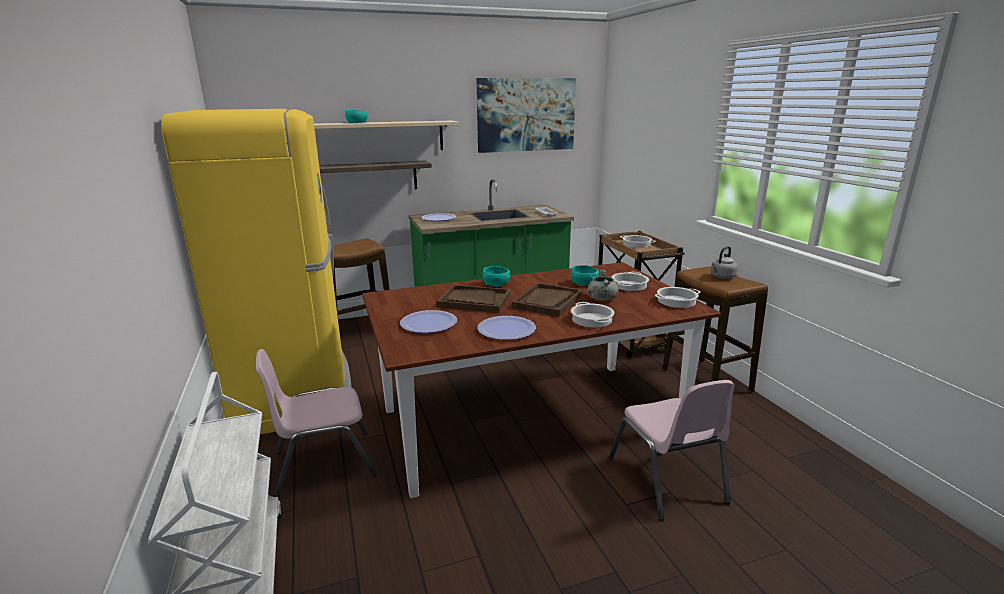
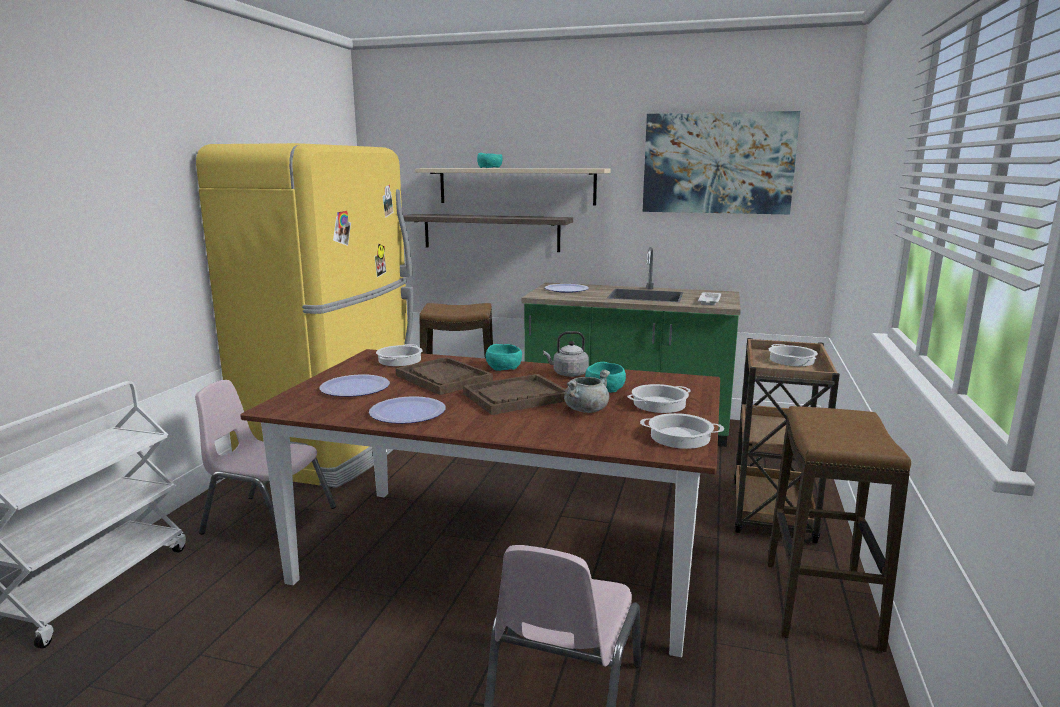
camera: 35 degrees right, 5 degrees down
(591, 319) = (518, 427): cooking pot -> cooking pot (399, 360)
(722, 277) = (848, 428): grey kettle -> grey kettle (568, 374)

